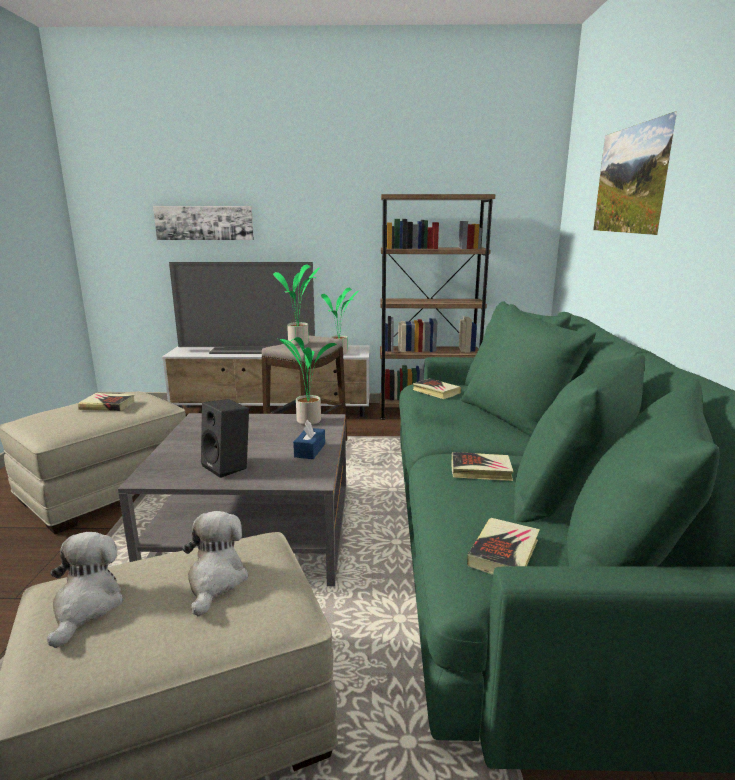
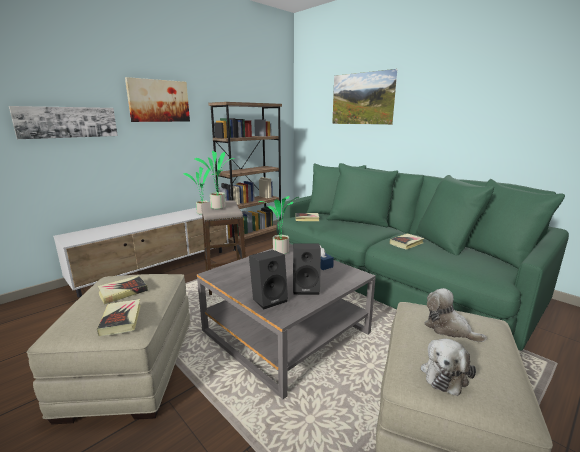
camera: 45 degrees left, 0 degrees up
(86, 606) = (444, 374): plush toy -> plush toy turned 105 degrees counterclockwise
(175, 460) = (269, 299): none -> black speaker
(247, 350) = (131, 225): television -> none
(310, 195) = (159, 101): none -> picture
(503, 553) = (480, 266): book -> book (121, 320)

